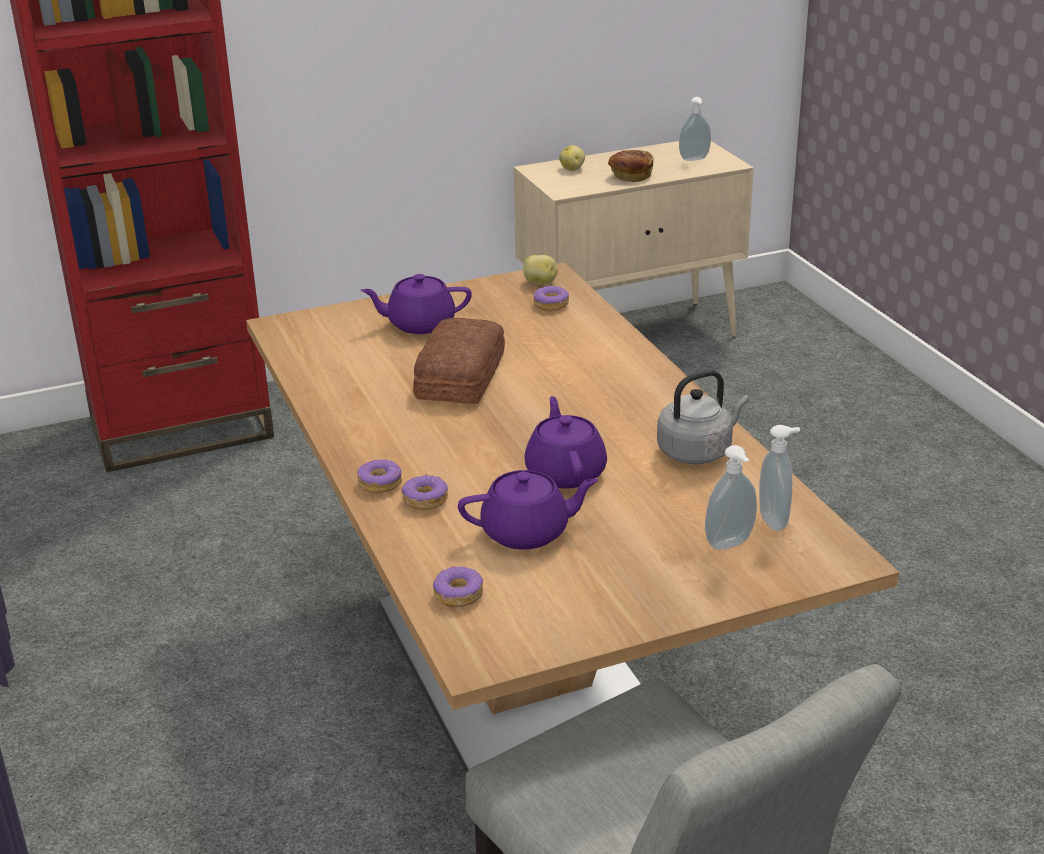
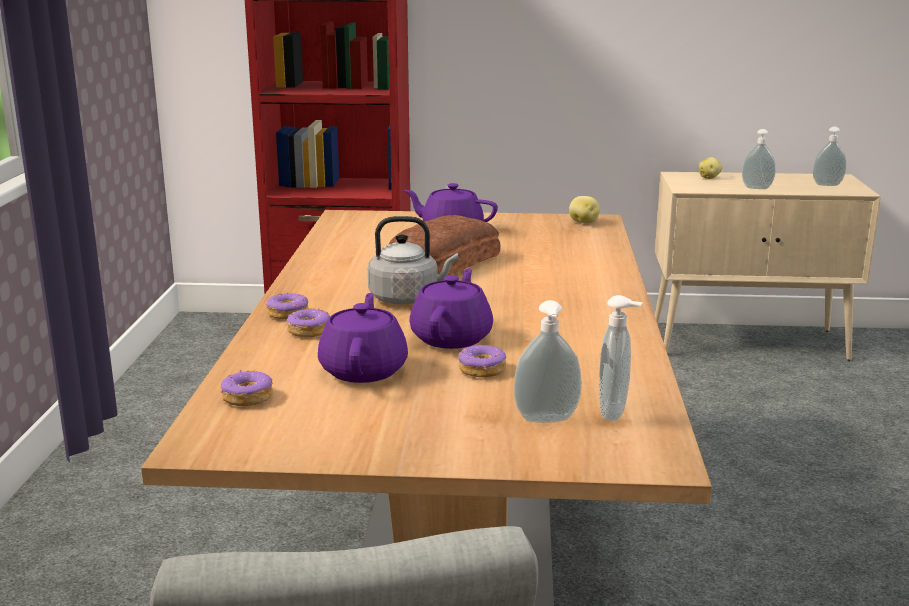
camera: 25 degrees right, 10 degrees down
(527, 532) = (364, 369): purple teapot -> purple teapot turned 105 degrees counterclockwise
(551, 305) = (576, 236): donut -> donut (482, 370)
(630, 176) = (757, 187): bread -> soap dispenser
(697, 451) = (595, 347): grey kettle -> grey kettle (407, 298)

